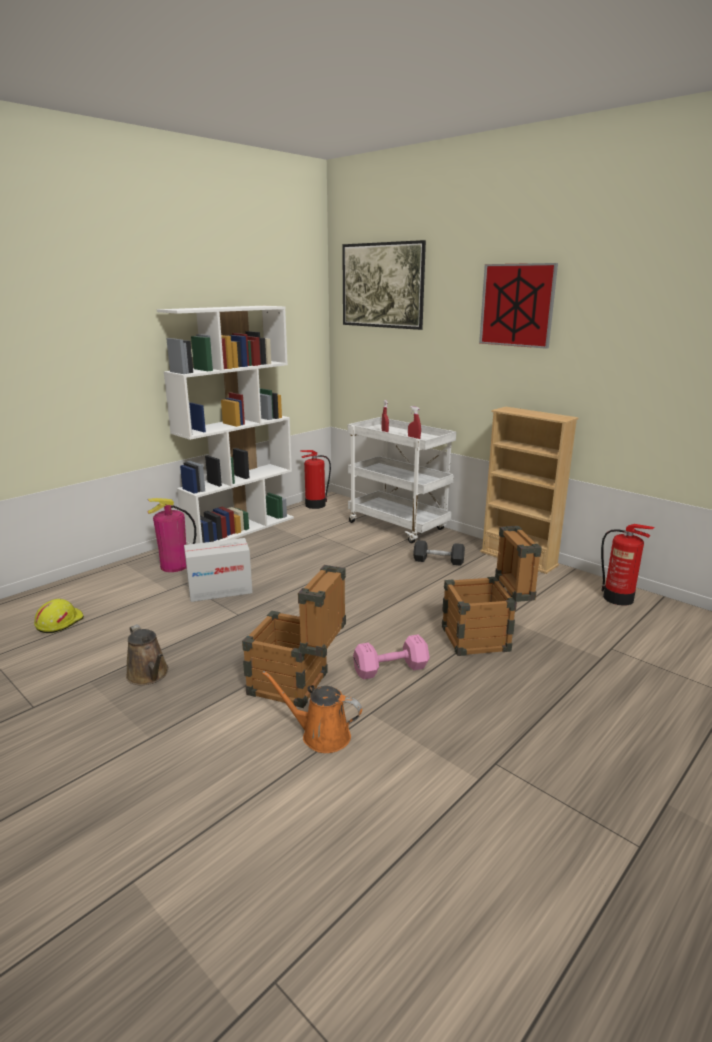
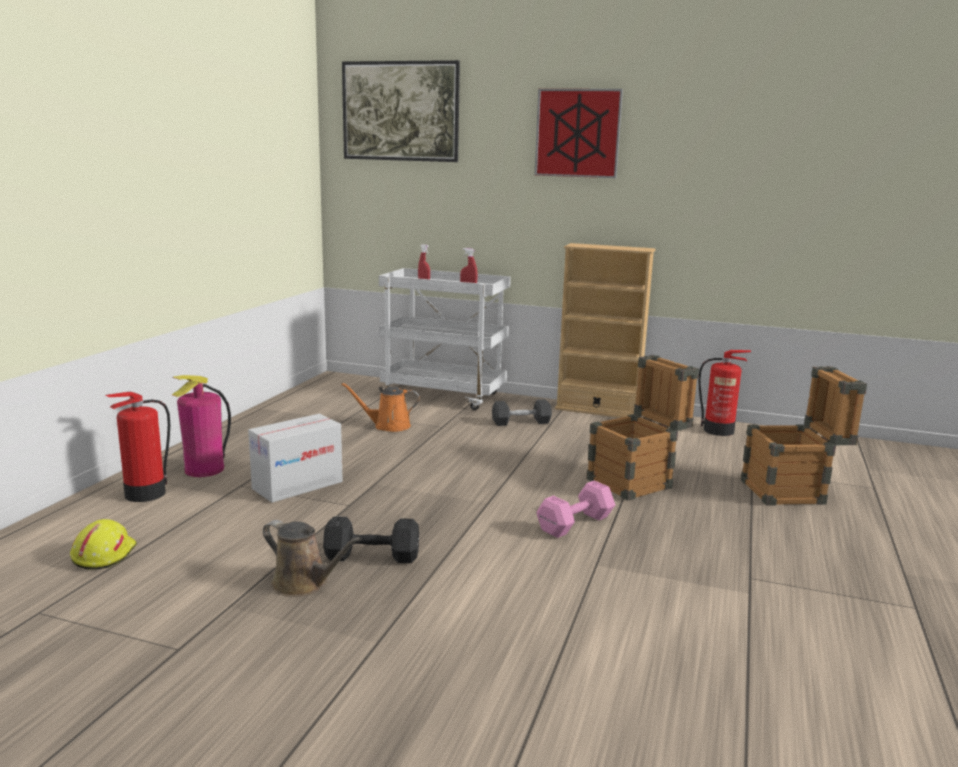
camera: 25 degrees left, 5 degrees down
(212, 662) = (370, 556): none -> black dumbbell
(240, 529) = (251, 420): white bookcase -> none
(297, 686) = (495, 557): crate -> crate (792, 492)
(315, 505) = (321, 386): fire extinguisher -> fire extinguisher (144, 494)
(321, 735) = (568, 594): orange watering can -> orange watering can (388, 426)

